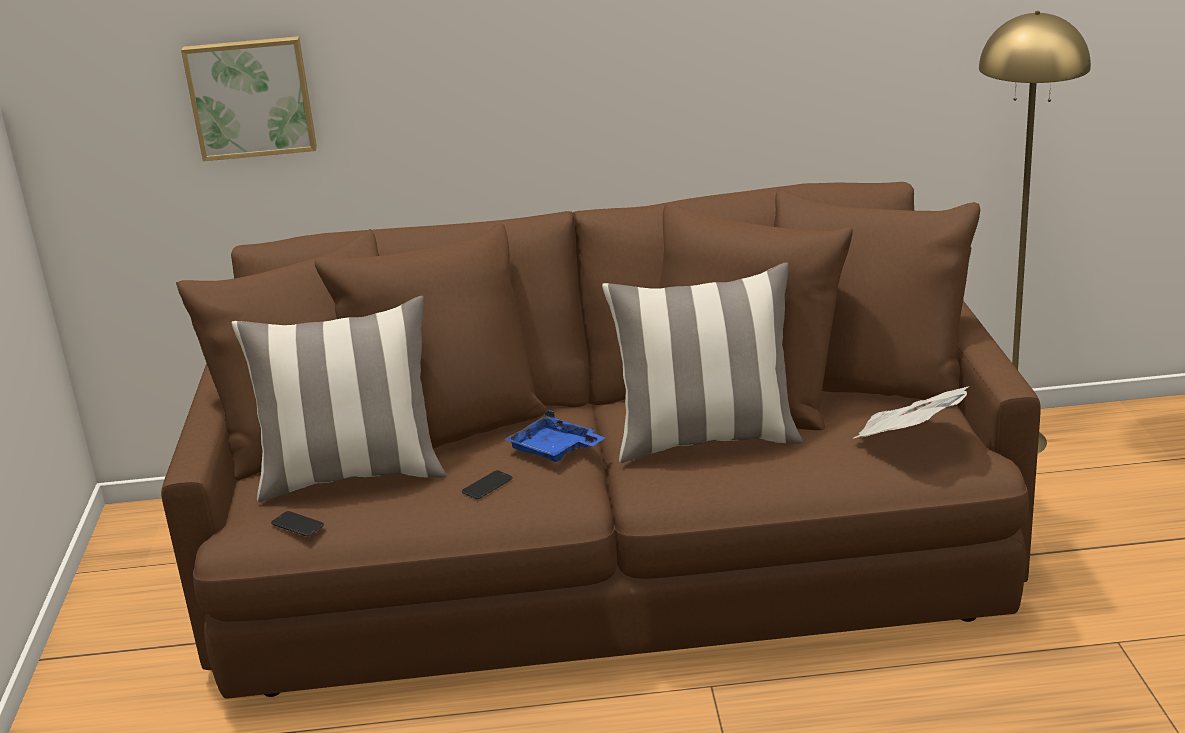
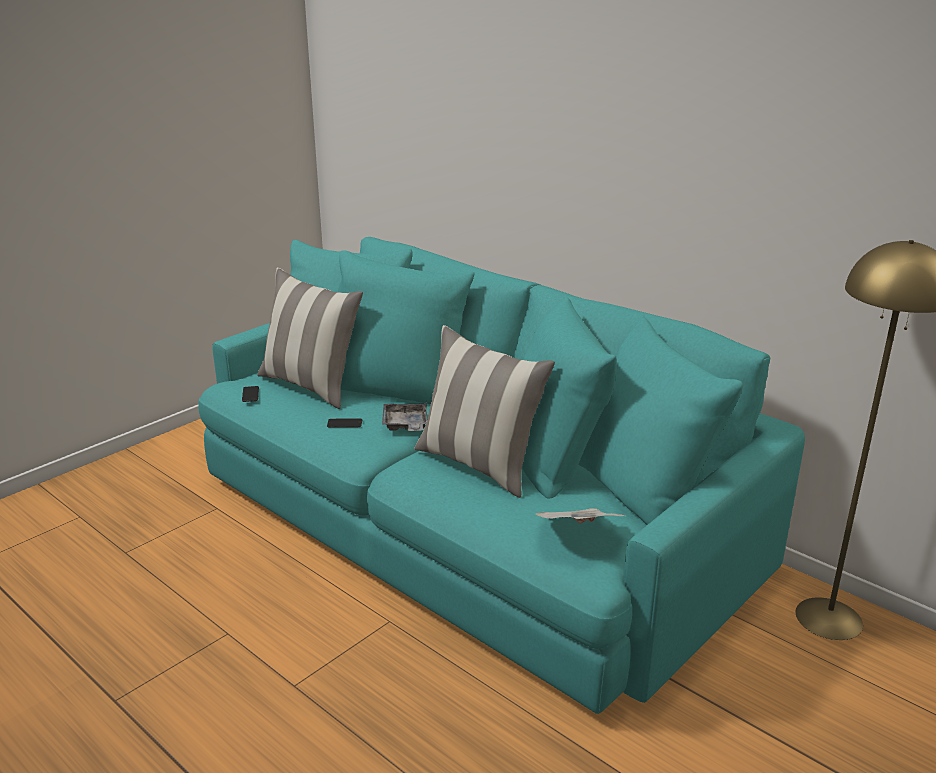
camera: 45 degrees right, 0 degrees up
(251, 97) = (412, 150): picture -> none
(554, 450) = (405, 425): blue tray -> grey tray
(607, 554) = (469, 520): brown sofa -> turquoise sofa

